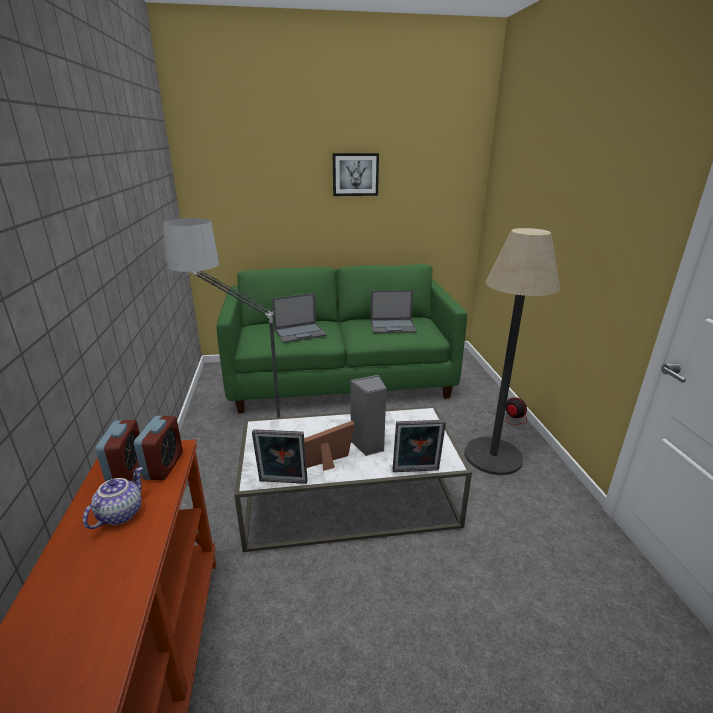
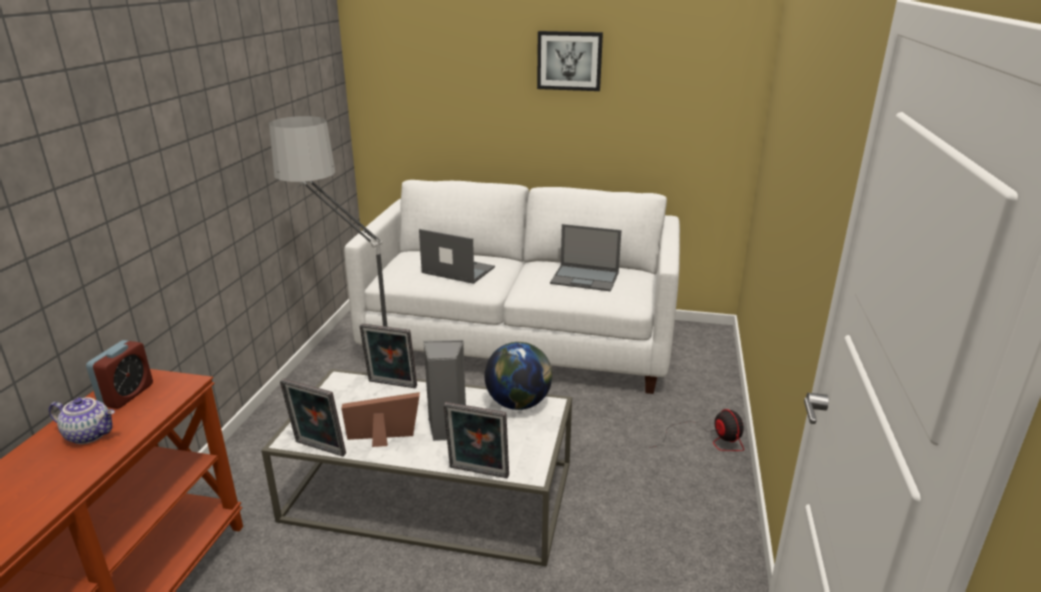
camera: 20 degrees right, 0 degrees up
(120, 513) = (90, 434): teapot -> teapot turned 60 degrees clockwise
(164, 466) = (162, 397): alarm clock -> none
(300, 333) = (457, 270): laptop -> laptop turned 150 degrees counterclockwise
(302, 423) = (391, 385): none -> picture frame
(341, 380) = (520, 341): green sofa -> white sofa
(404, 417) = (518, 403): none -> globe
(493, 456) = (657, 486): floor lamp -> none

